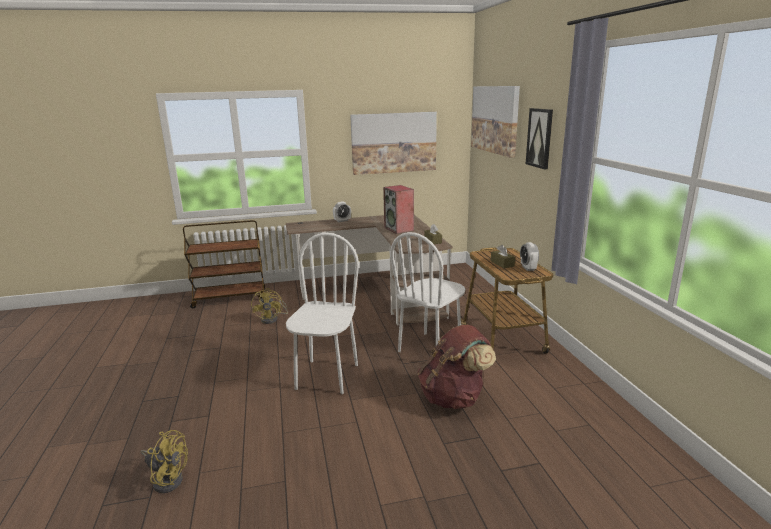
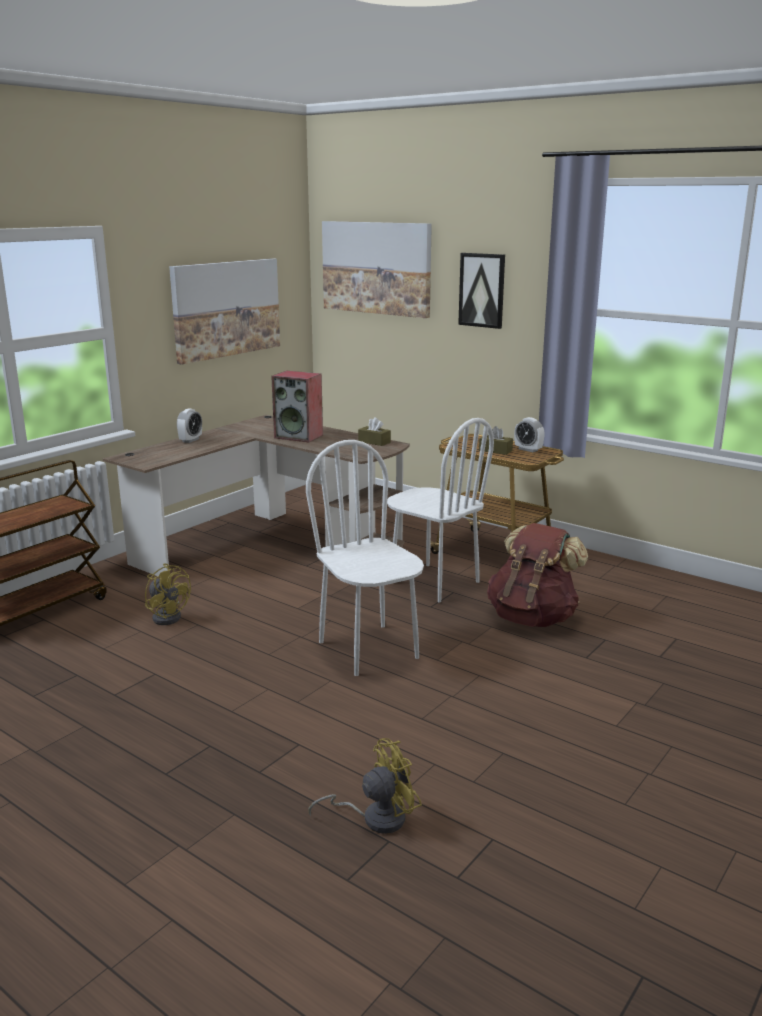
camera: 40 degrees left, 0 degrees up
(430, 348) = (434, 582): white chair -> white chair turned 45 degrees counterclockwise

